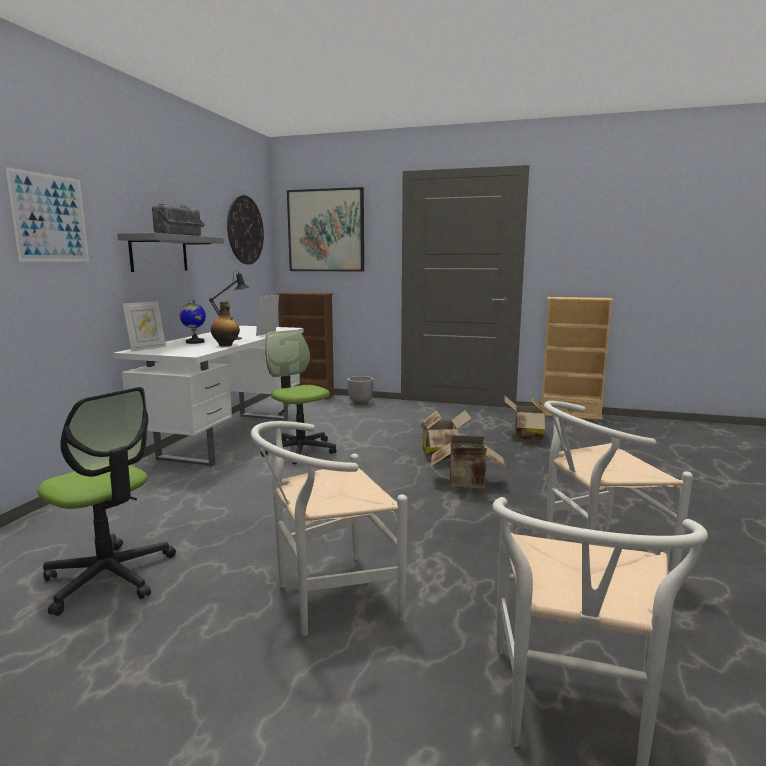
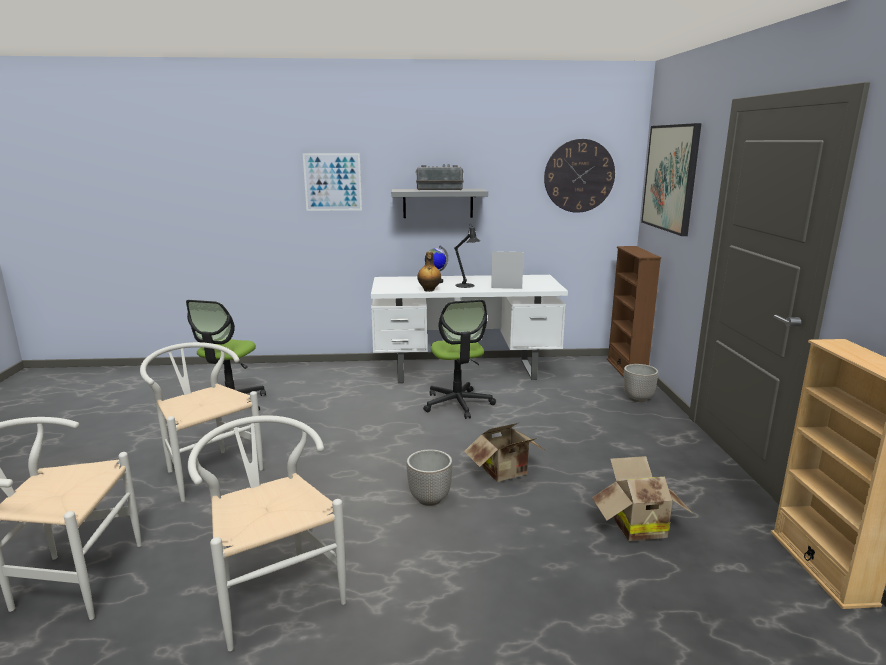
camera: 70 degrees right, 5 degrees up
(147, 348) = (396, 279): picture frame -> none
(300, 450) = (457, 404): office chair -> office chair turned 135 degrees clockwise
(468, 484) = (430, 499): cardboard box -> planter

